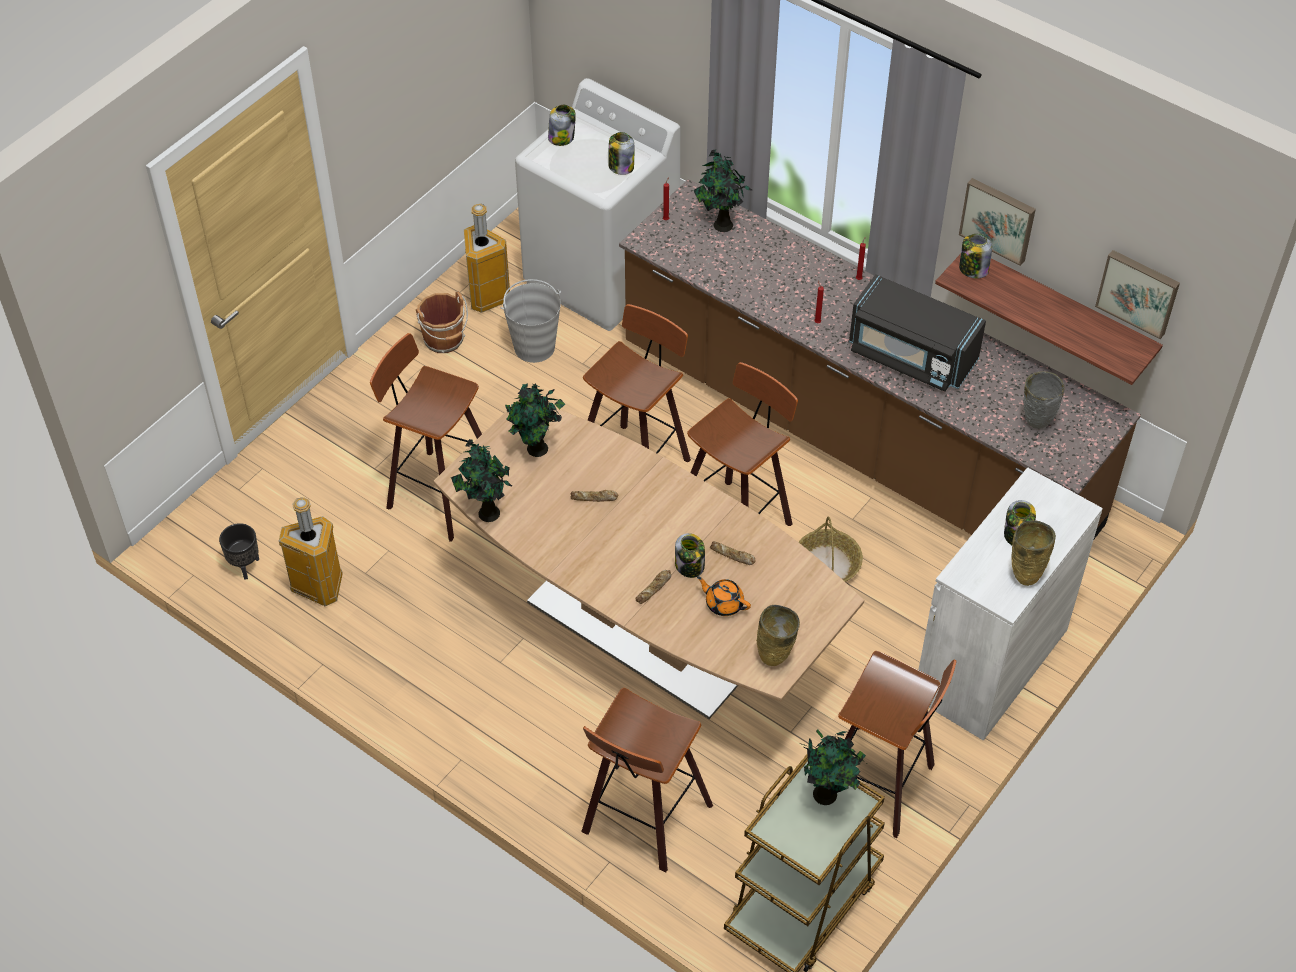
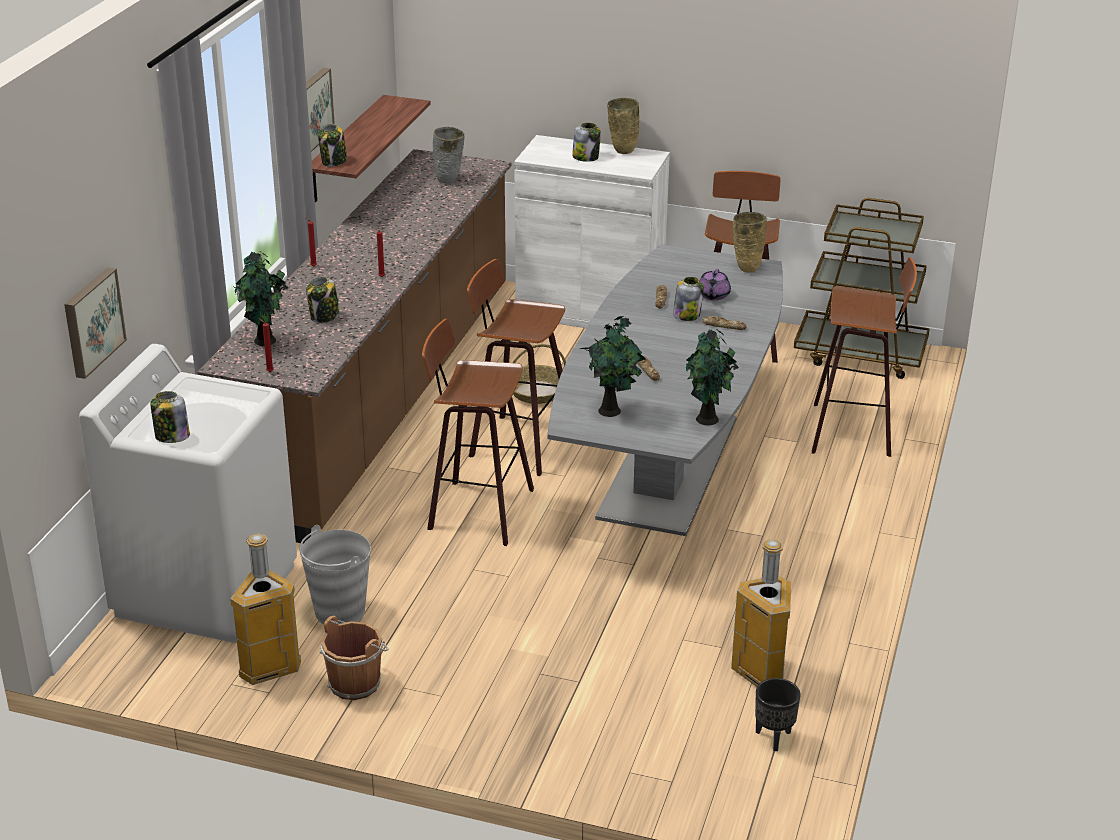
camera: 110 degrees left, 20 degrees down
(438, 492) = (585, 626): stool -> none
(621, 166) = (211, 391): jar -> jar (324, 317)
(643, 628) = (668, 467): brown dining table -> grey dining table
(723, 603) = (713, 295): orange teapot -> purple teapot
(827, 794) = (850, 229): potted plant -> none
(911, 356) = (400, 234): black microwave -> none
(1138, 292) = (368, 64): picture -> picture (91, 321)

